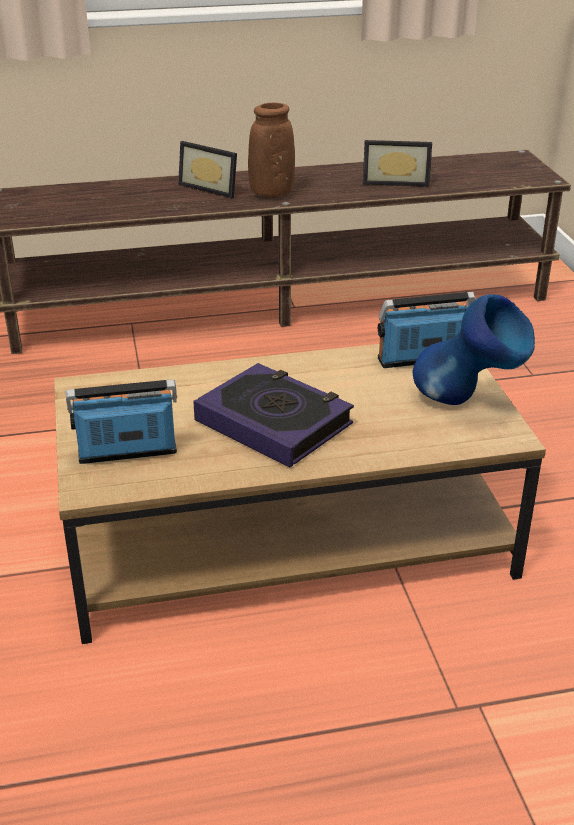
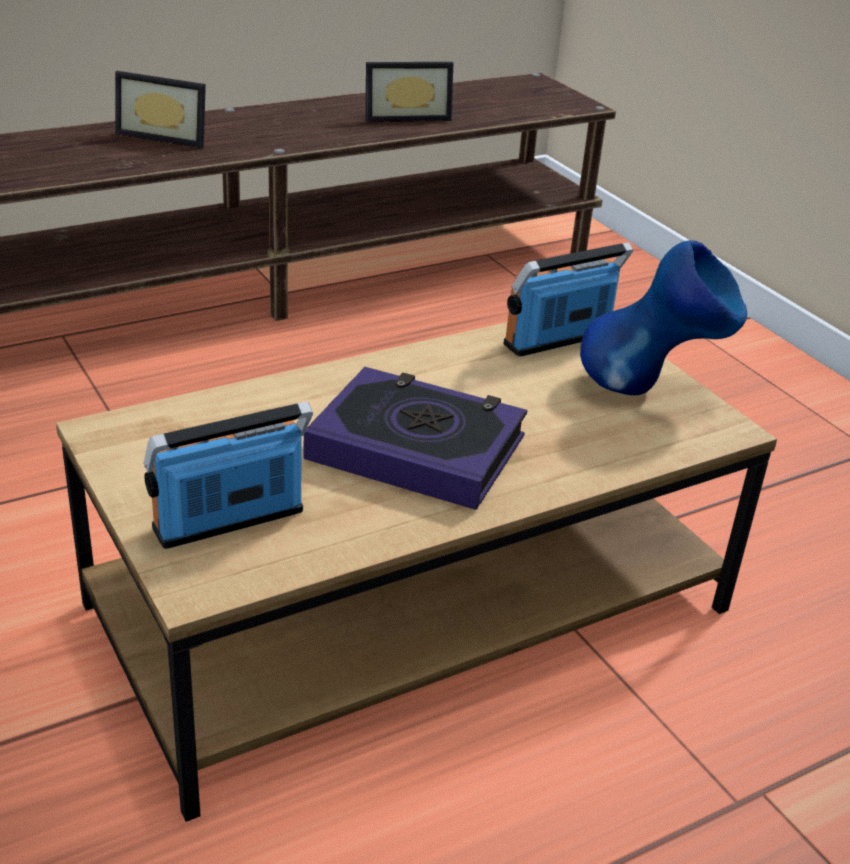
camera: 20 degrees left, 0 degrees up
(271, 193) = (253, 138): brown vase -> none

